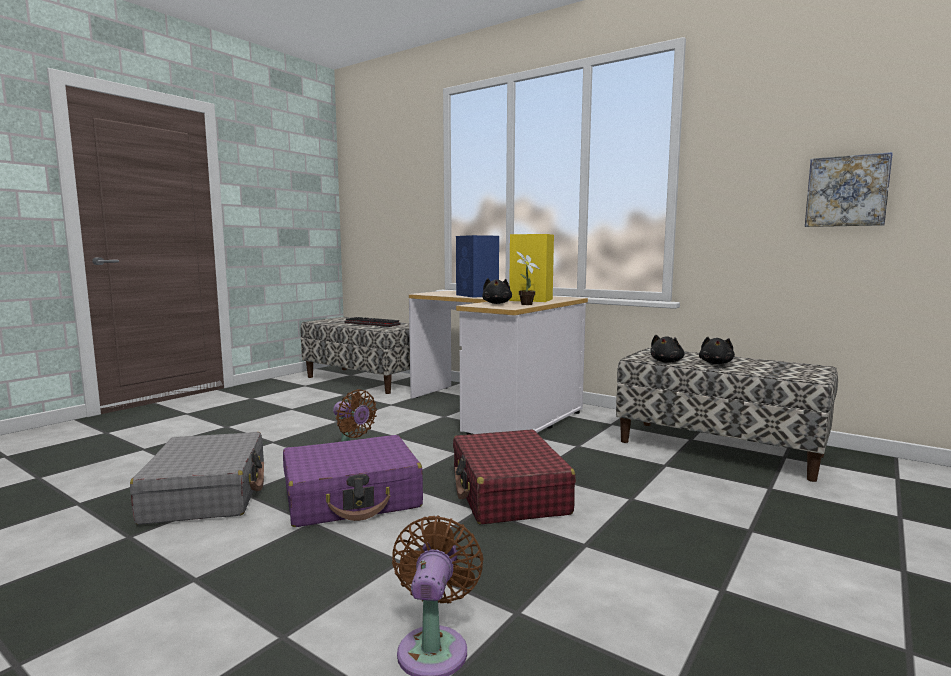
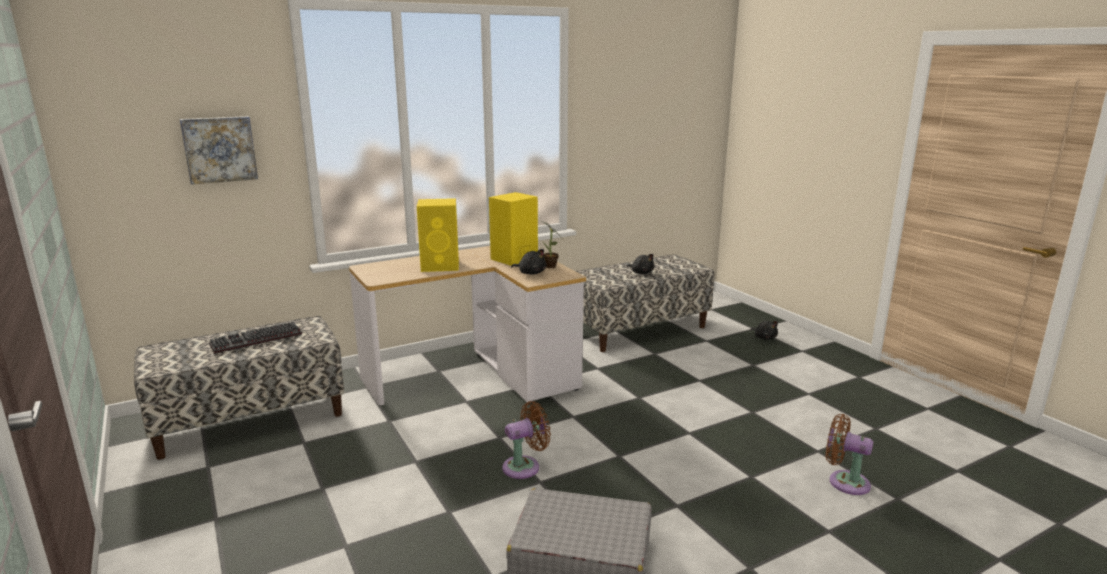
camera: 65 degrees left, 10 degrees up
(352, 498) = (639, 480): purple suitcase -> none
(477, 295) = (441, 266): blue speaker -> yellow speaker
(508, 493) = (668, 416): red suitcase -> none
(667, 362) = (625, 281): black plush toy -> black plush toy (764, 338)
(847, 191) = (663, 139): picture -> picture (219, 149)

